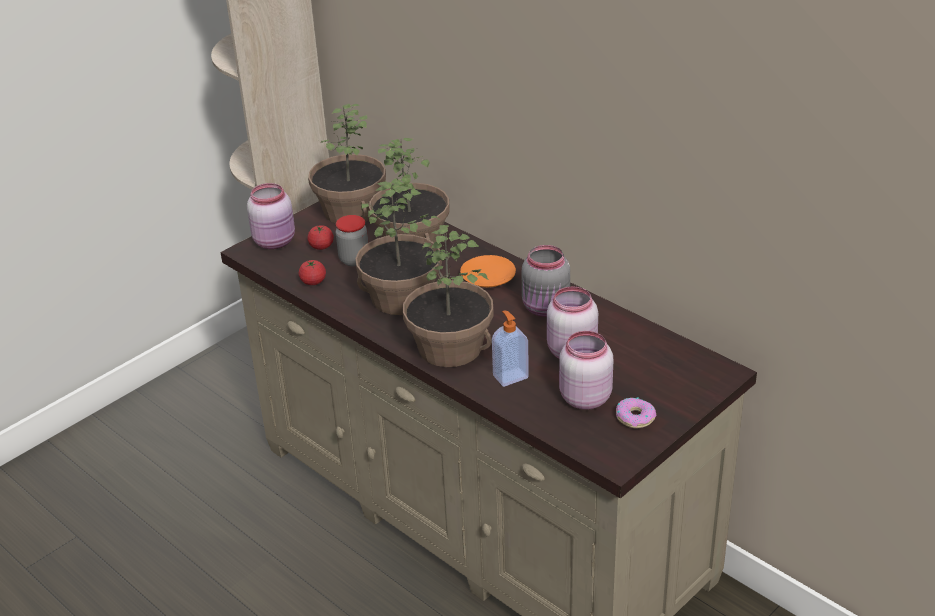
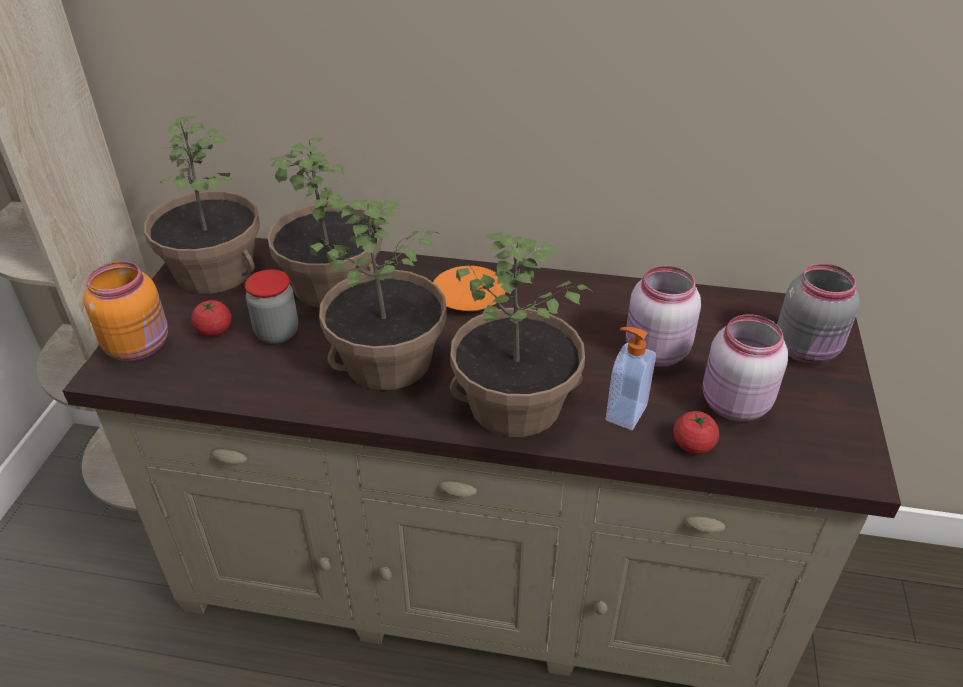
camera: 35 degrees left, 5 degrees up
(276, 241) = (140, 346): pink jar -> orange jar
(313, 282) = (246, 384): tomato -> tomato (693, 445)
(546, 308) = (573, 310): grey jar -> grey jar (808, 350)
(635, 417) = (810, 404): donut -> none

